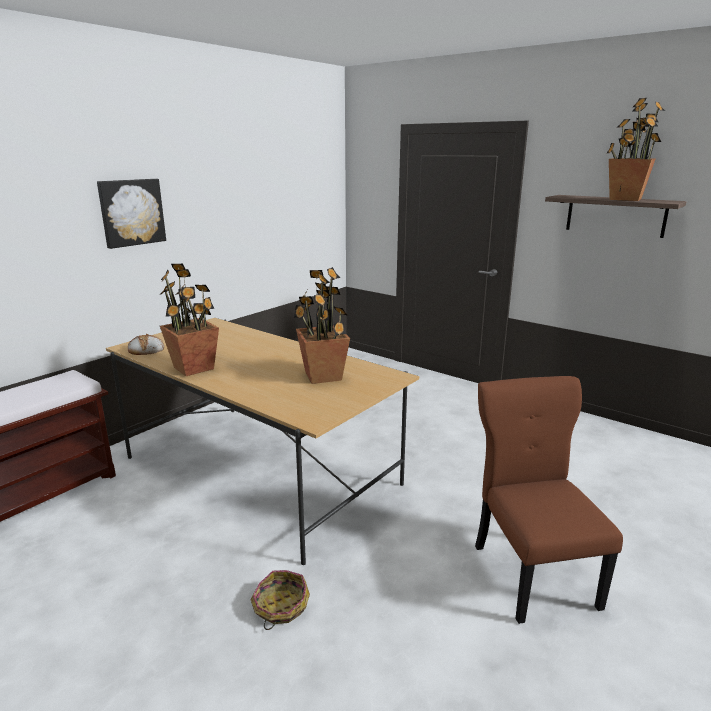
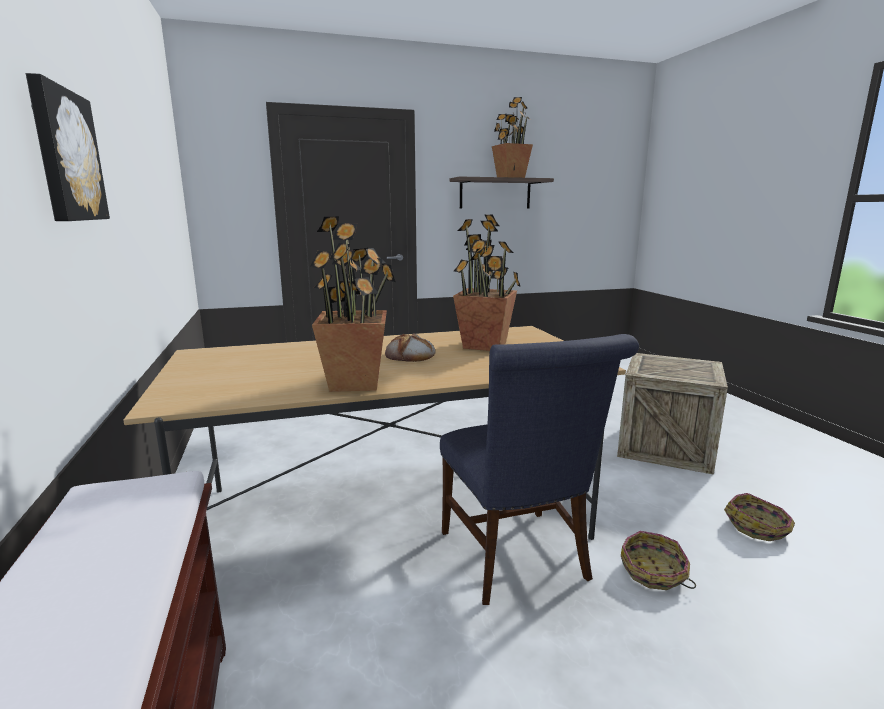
camera: 55 degrees left, 5 degrees down
(146, 349) = (211, 396): bread -> bread (410, 355)
(247, 537) = (518, 560): none -> blue chair
(417, 668) = (758, 527): none -> basket
(532, 572) = (665, 447): brown chair -> crate

